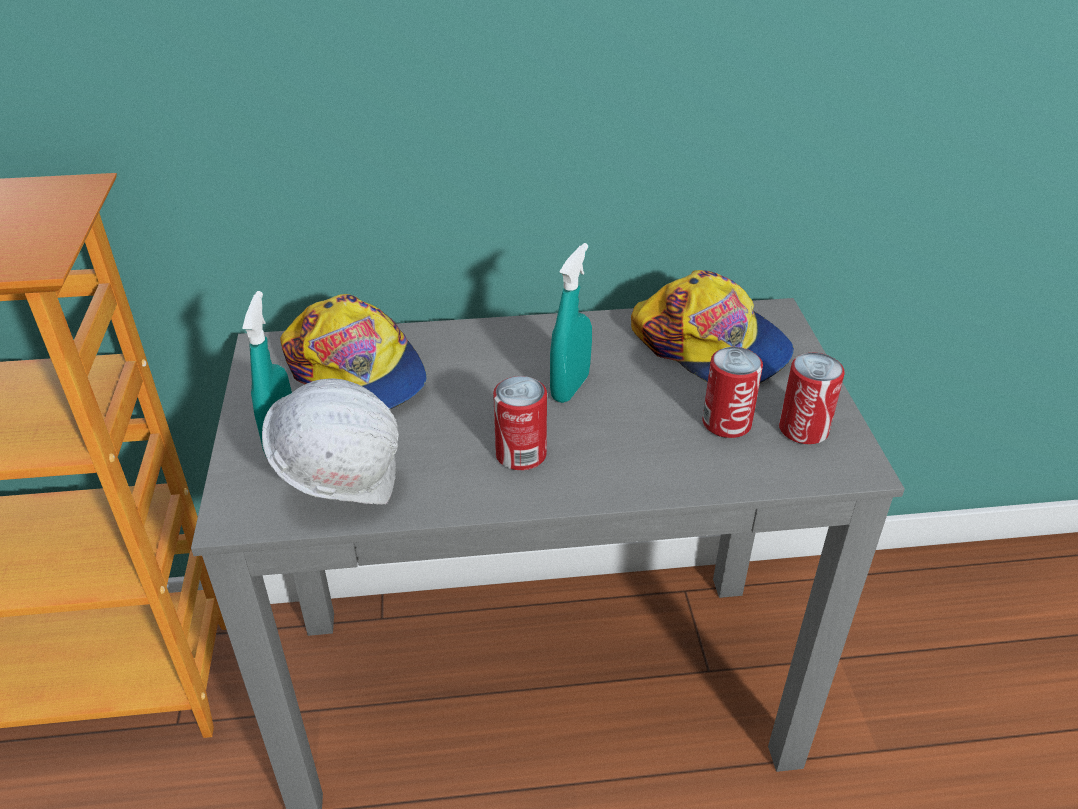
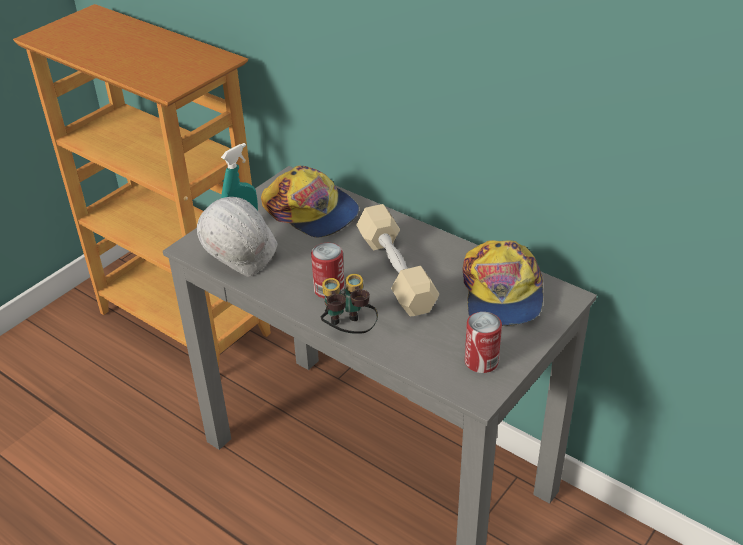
camera: 45 degrees right, 0 degrees up
(356, 373) = (311, 211): cap -> cap turned 60 degrees counterclockwise
(570, 387) = (396, 272): turquoise spray bottle -> beige dumbbell
(620, 490) = (348, 332): none -> binoculars
(726, 423) = (446, 334): can -> none

